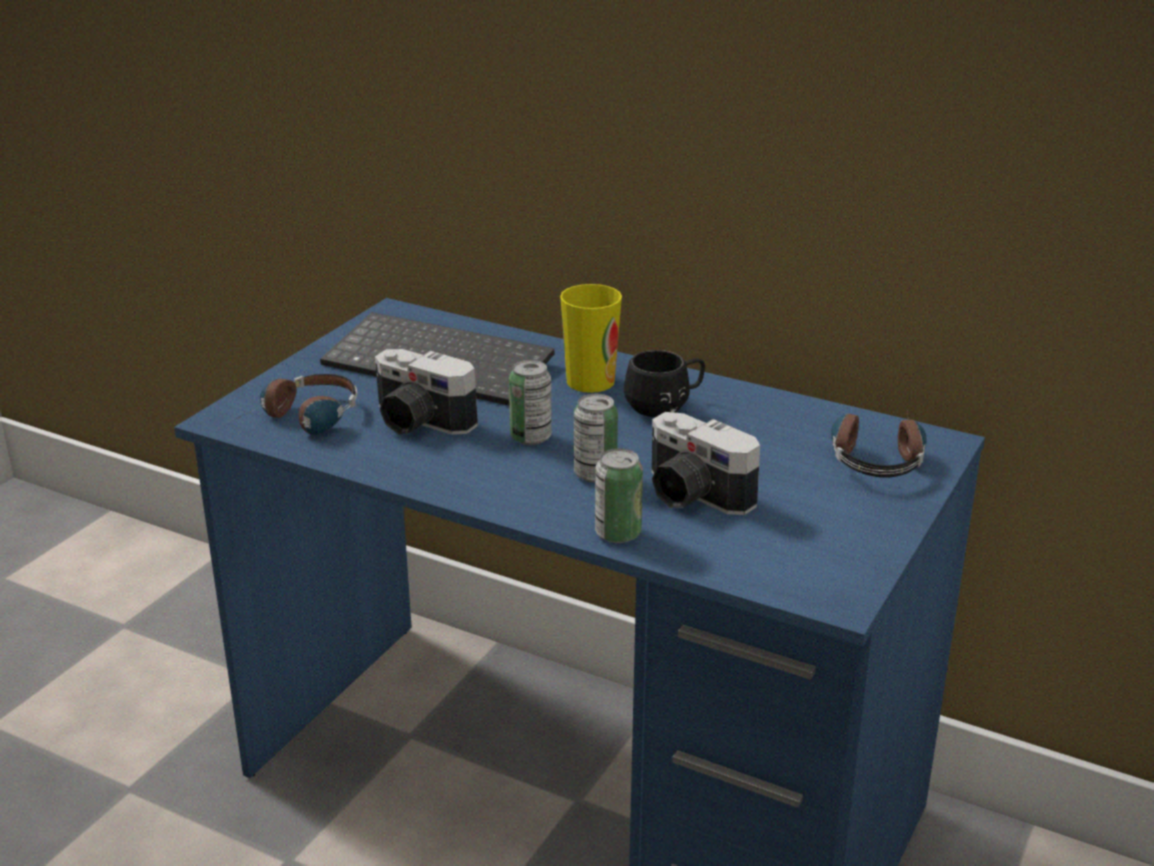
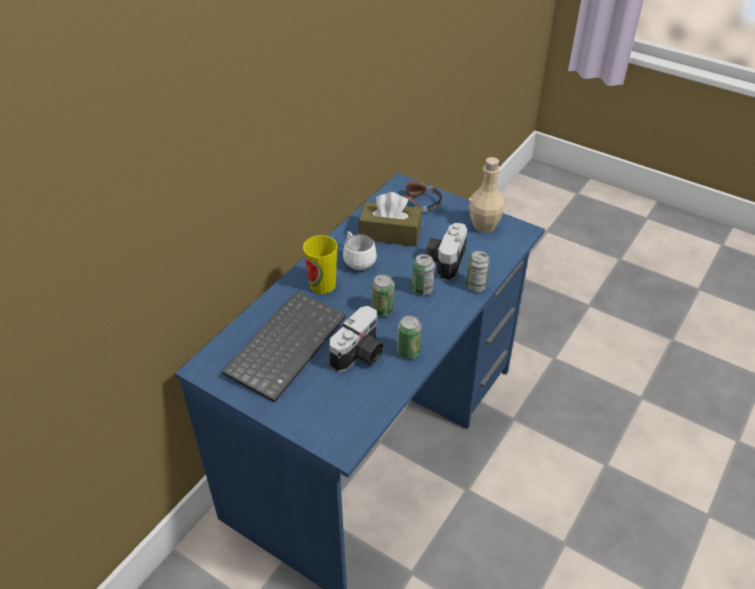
camera: 85 degrees left, 15 degrees up
(301, 421) = (352, 407): headphones -> none
(424, 465) = (408, 352): none -> can
(666, 407) = (357, 260): black mug -> white mug
(692, 496) = (444, 260): camera -> camera turned 150 degrees clockwise
(760, 436) = (390, 233): none -> brown tissue box
(834, 545) = (484, 226): none -> beige bottle

